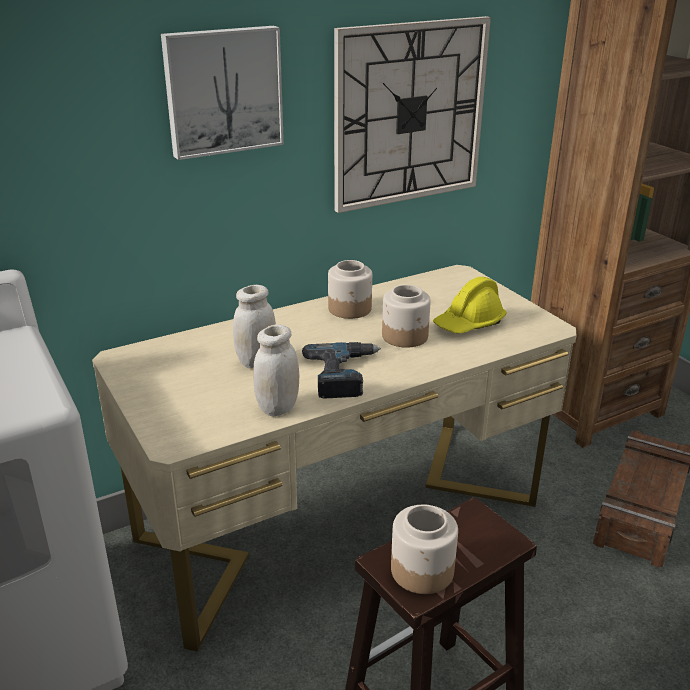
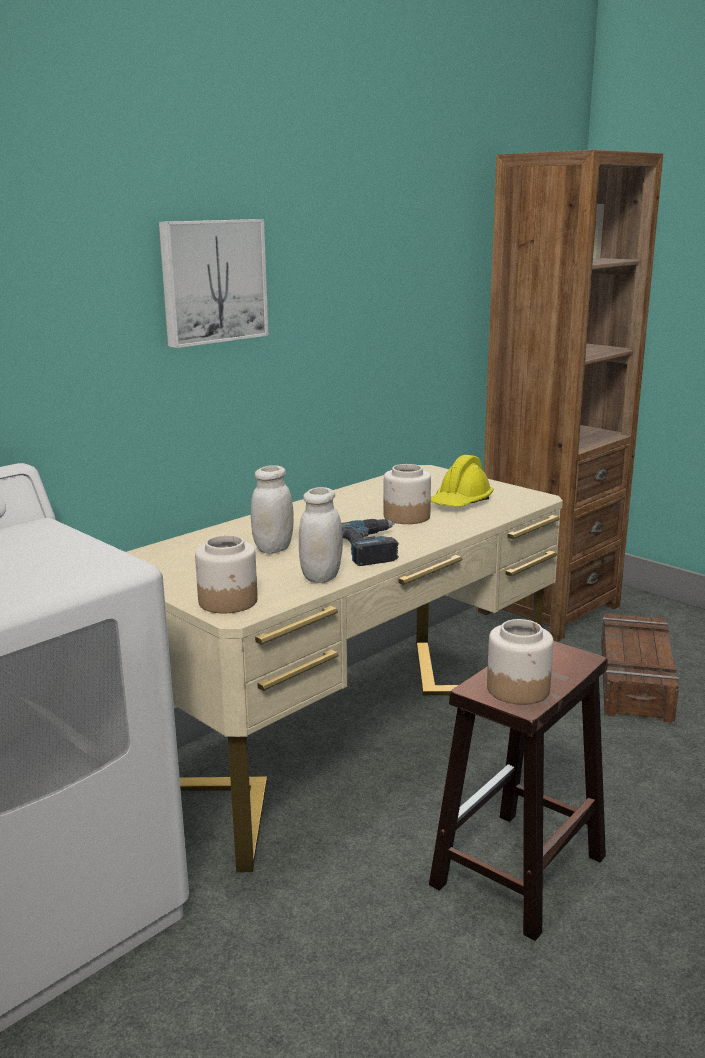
camera: 15 degrees left, 10 degrees down
(350, 309) = (338, 504): jar -> jar (228, 601)
(409, 114) = (369, 311): wall clock -> none

